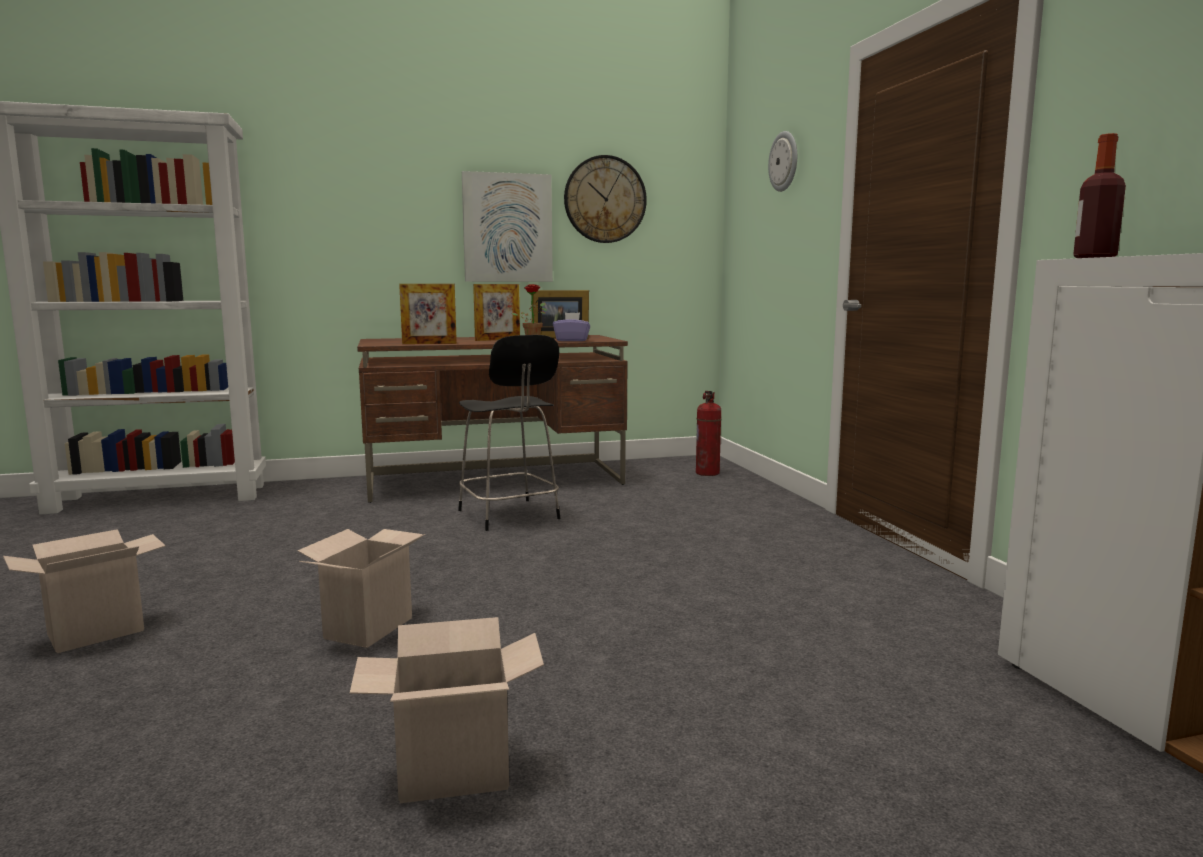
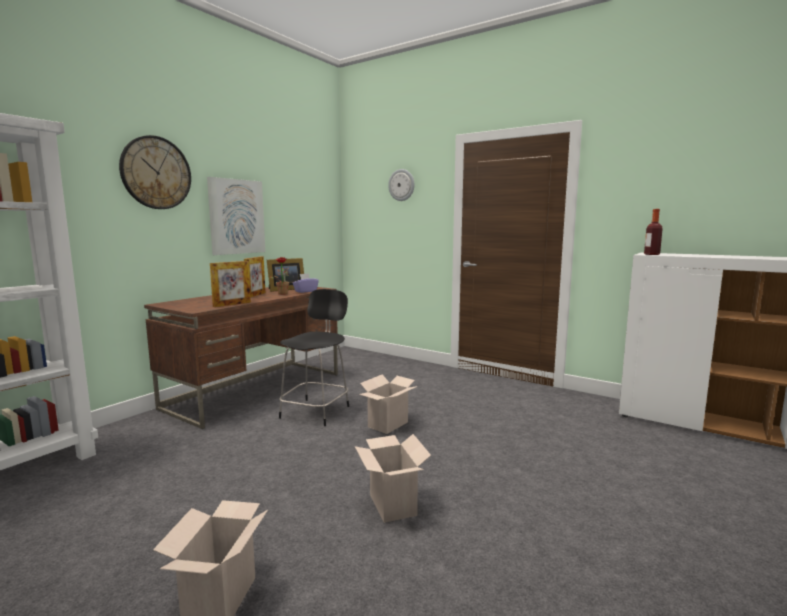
camera: 40 degrees left, 0 degrees up
(450, 775) = (583, 551): cardboard box -> cardboard box (388, 425)
(509, 515) = (316, 411): black chair -> black chair turned 90 degrees counterclockwise
(605, 199) = (288, 198): wall clock -> wall clock (156, 173)
(708, 473) = (364, 358): fire extinguisher -> none

